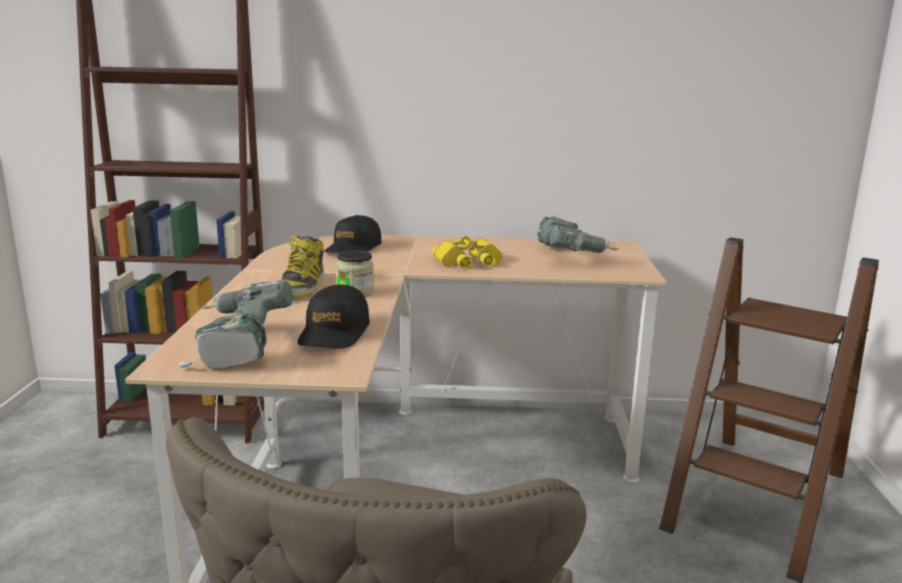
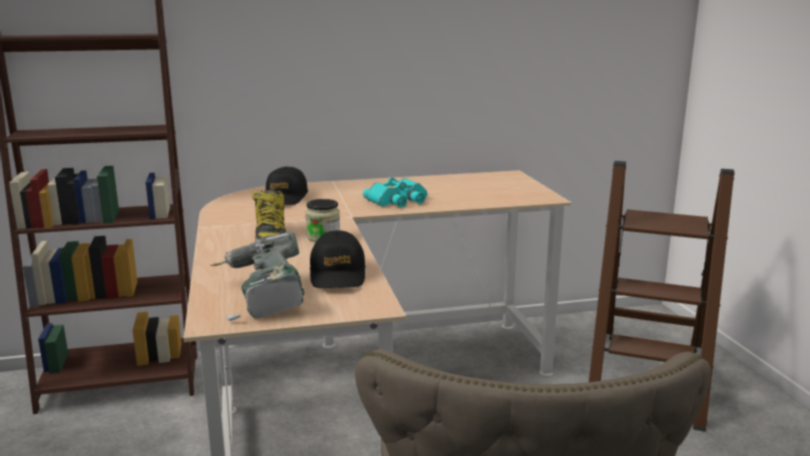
camera: 15 degrees left, 0 degrees up
(468, 262) = (398, 200): yellow binoculars -> turquoise binoculars
(572, 256) = (480, 188): power drill -> none

